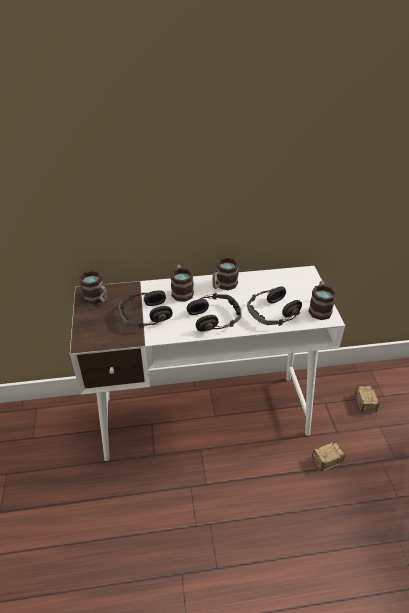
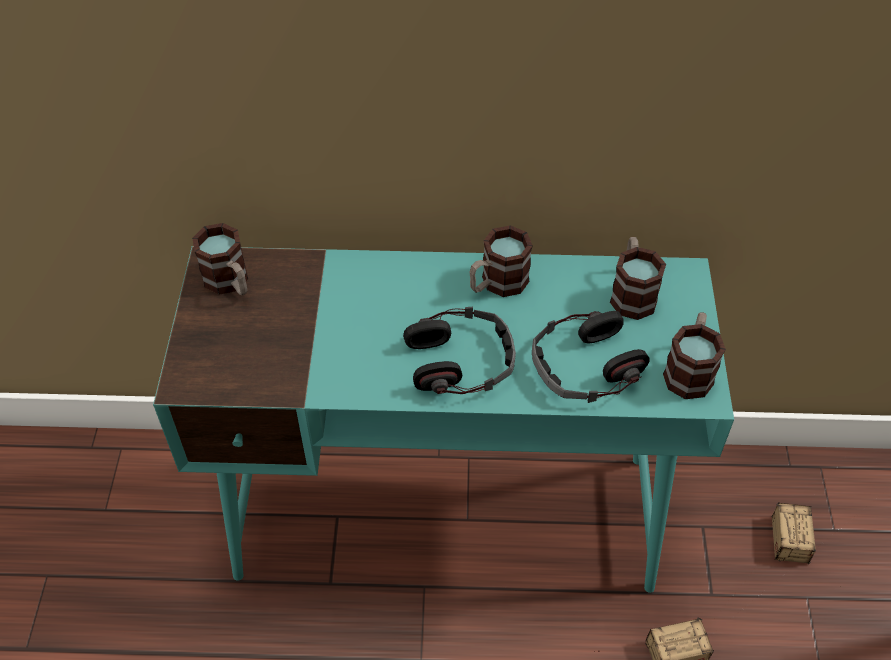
camera: 10 degrees right, 10 degrees up
(145, 315) = (319, 335): headphones -> none
(181, 291) = (406, 286): mug -> mug (631, 292)
(205, 415) = (447, 515): white desk -> turquoise desk

